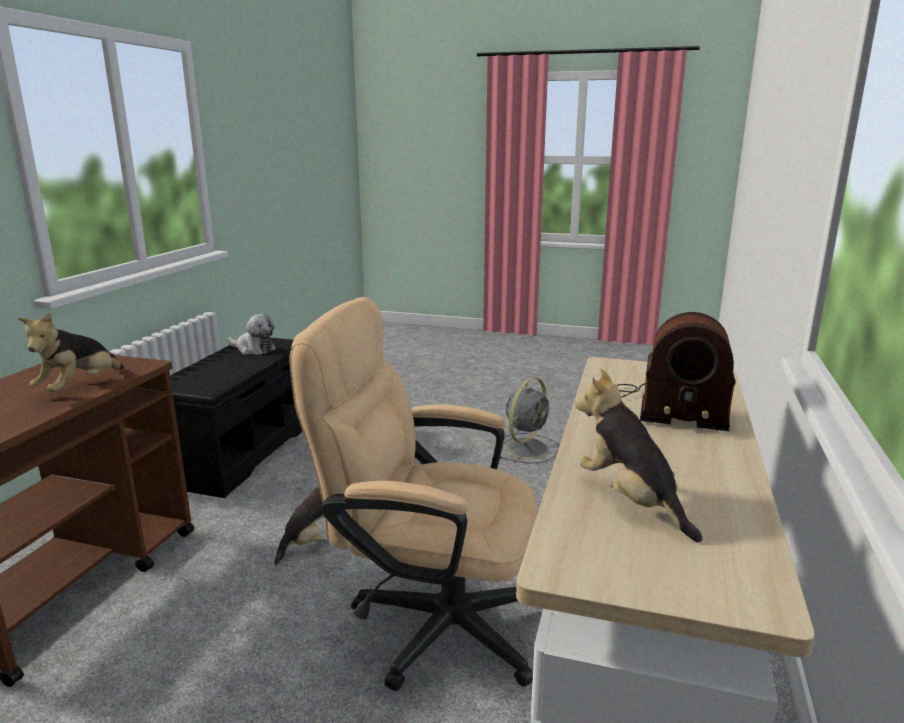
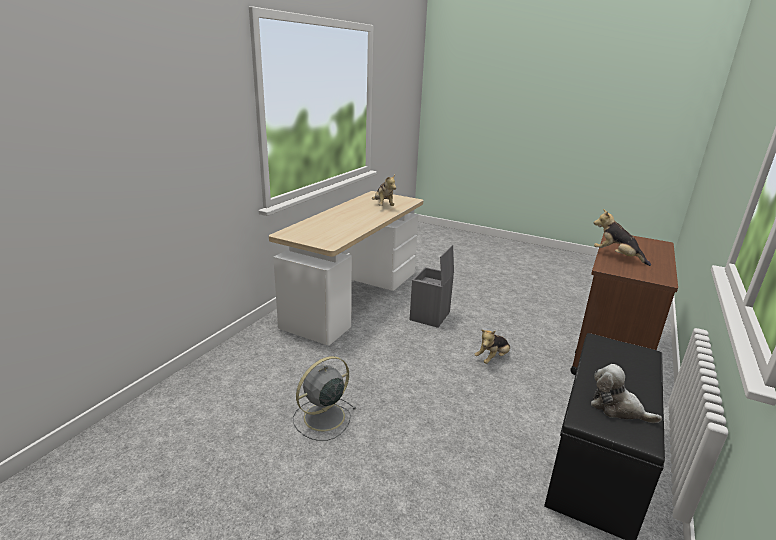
camera: 170 degrees left, 5 degrees up
(79, 387) = (616, 257): plush toy -> plush toy turned 75 degrees counterclockwise
(430, 621) = (430, 316): beige office chair -> grey storage box
(667, 407) = (333, 223): radio -> none

